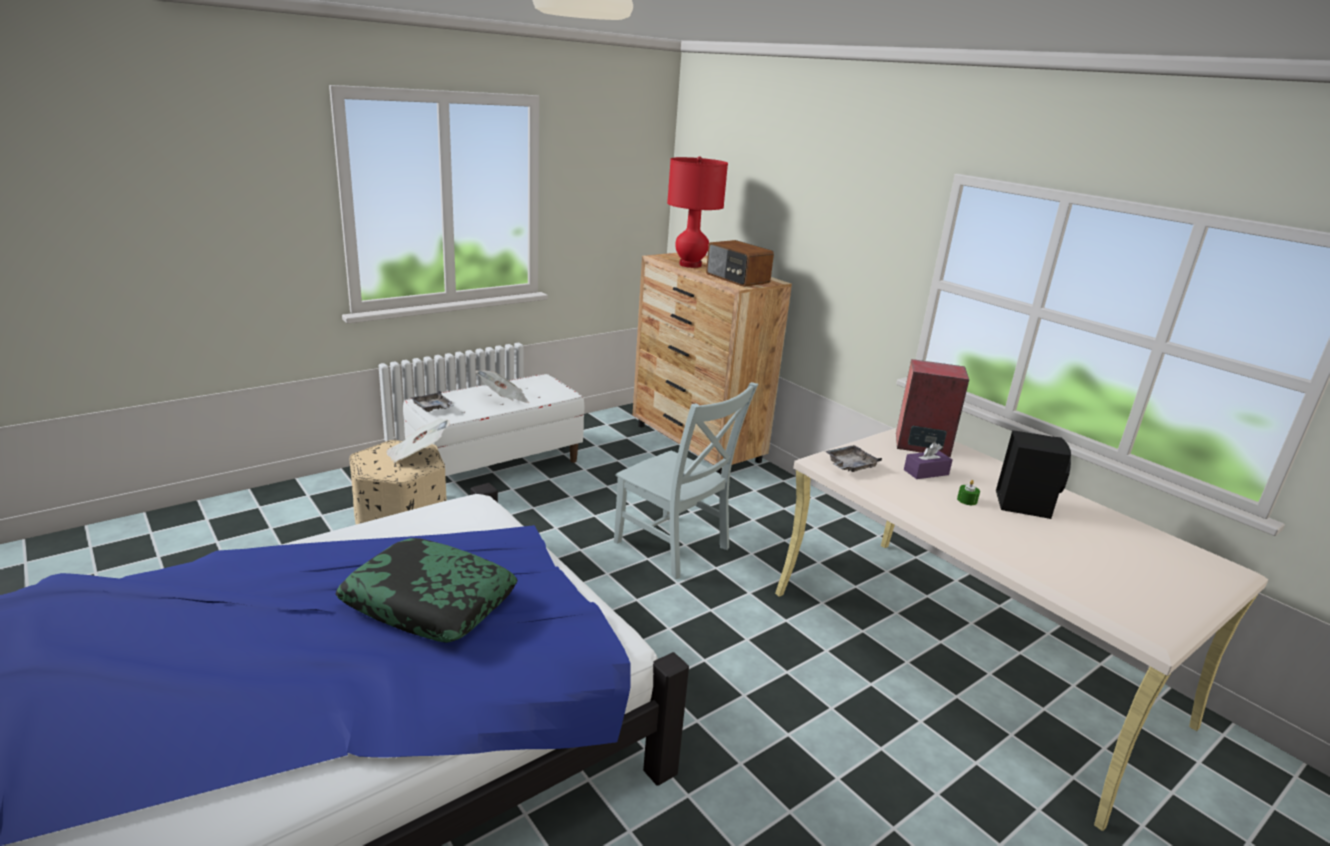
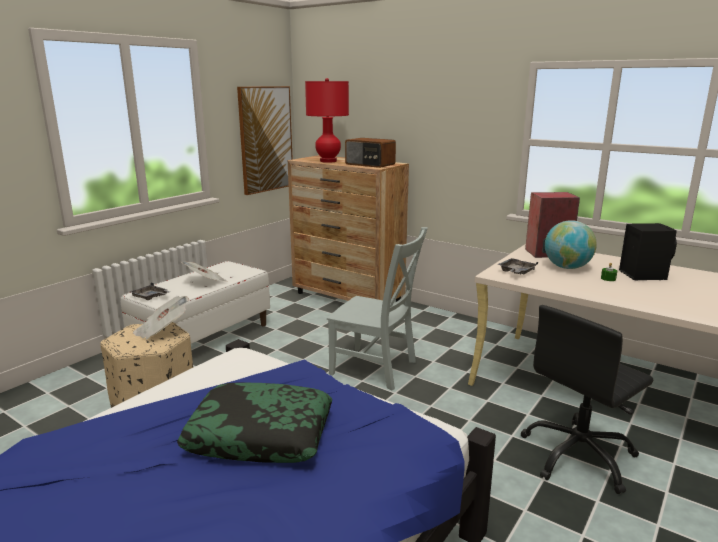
camera: 15 degrees left, 5 degrees down
(625, 223) = (265, 139): none -> picture
(854, 719) = (578, 456): none -> black office chair
(926, 472) = (567, 267): purple tissue box -> globe

